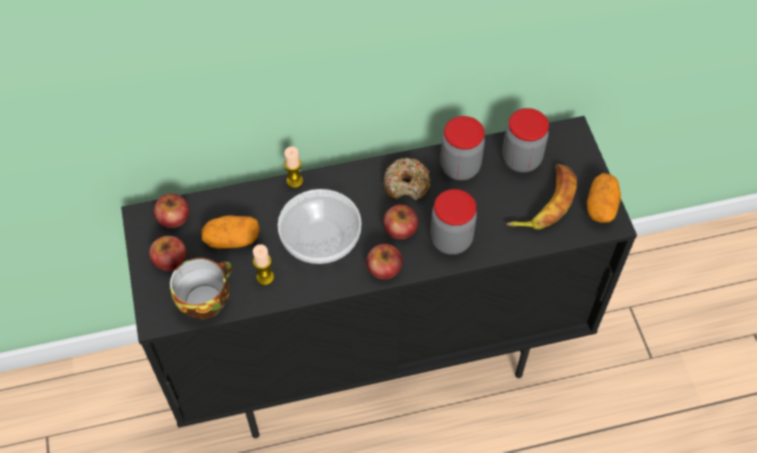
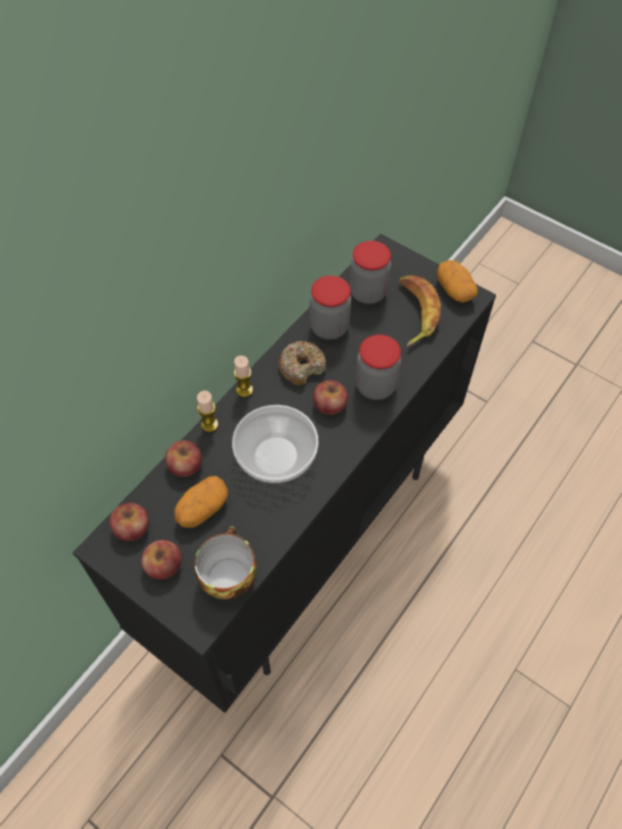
camera: 40 degrees left, 0 degrees up
(265, 277) = (260, 519): candle -> candle (244, 390)
(384, 268) = (347, 443): apple -> apple (185, 465)

